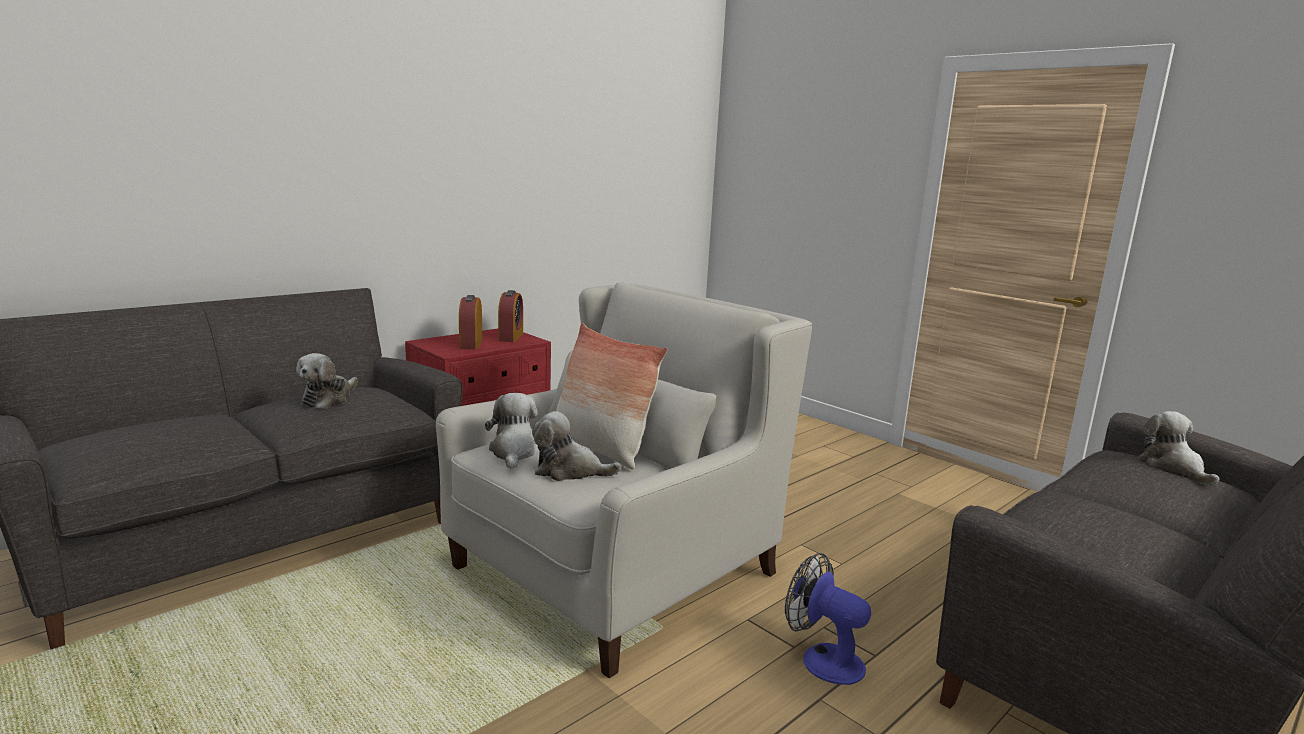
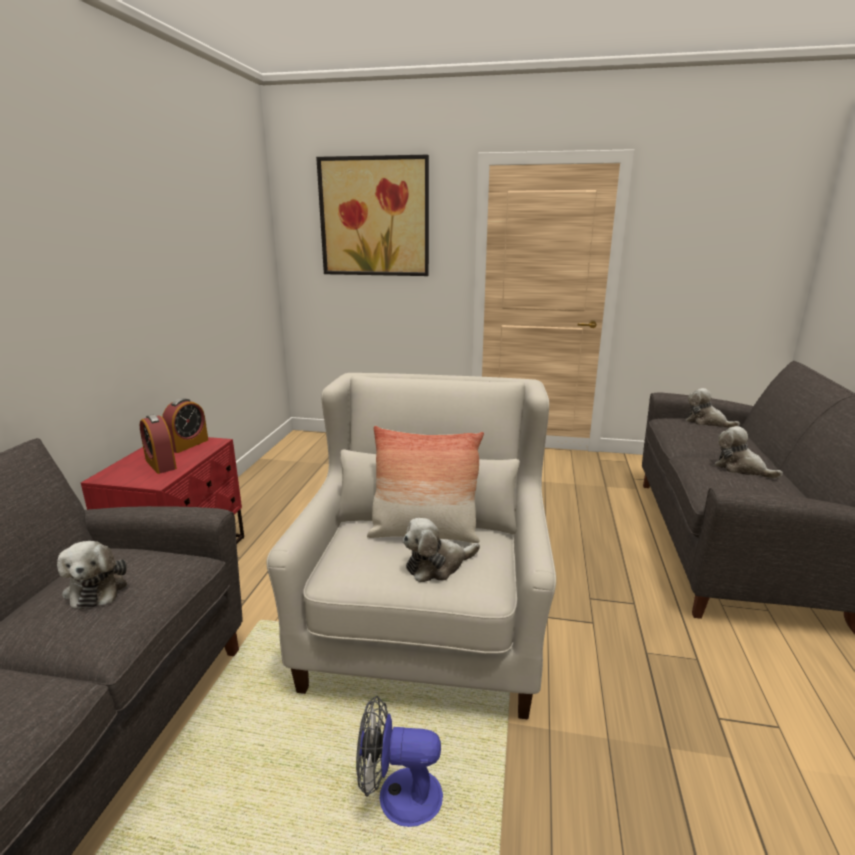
camera: 35 degrees left, 5 degrees up
(511, 337) = (188, 445): alarm clock -> alarm clock turned 60 degrees clockwise
(514, 452) = (366, 567): plush toy -> plush toy (741, 468)
(815, 137) = (374, 217): none -> picture
(822, 659) = (615, 622): fan -> fan (398, 796)

